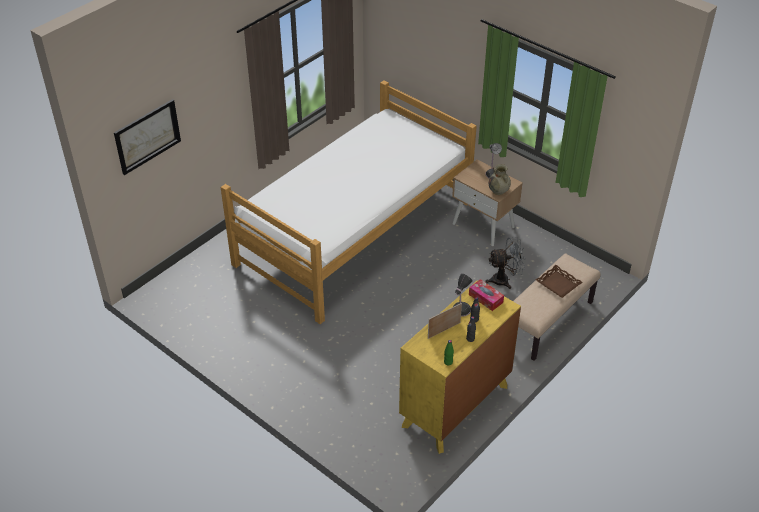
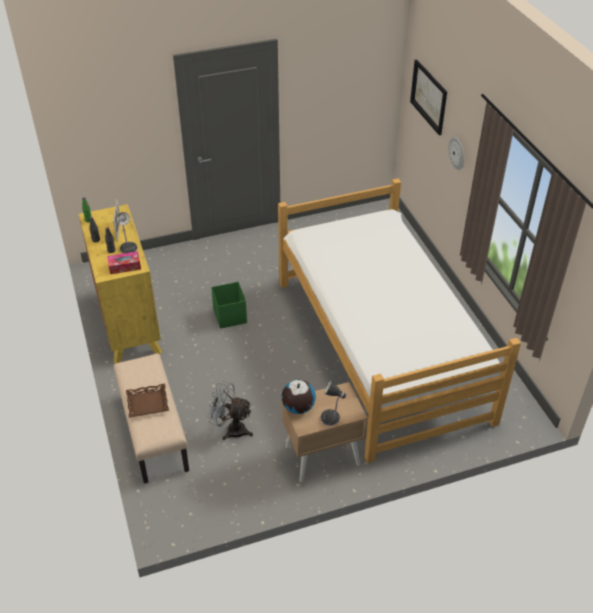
camera: 120 degrees right, 0 degrees up
(206, 123) = (457, 153): none -> wall clock
(387, 338) = (230, 316): none -> green storage box
(498, 191) = (298, 407): beige vase -> globe
(504, 280) = (231, 429): grey fan -> grey fan turned 90 degrees clockwise

